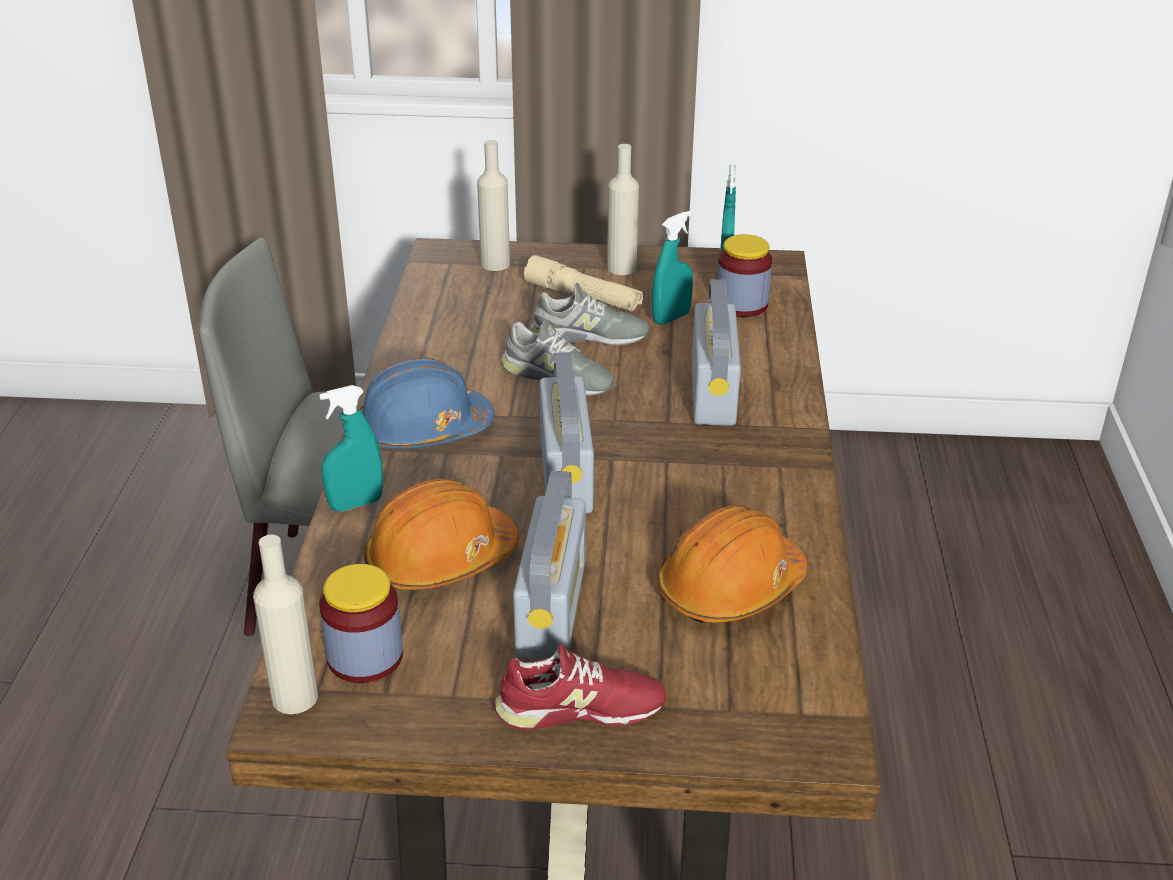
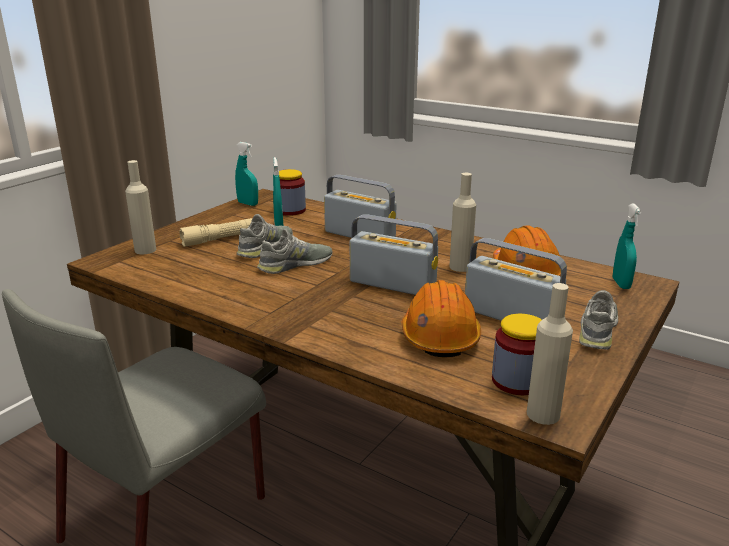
camera: 60 degrees left, 10 degrees down
(356, 504) = (355, 350): turquoise spray bottle -> turquoise spray bottle (621, 284)
(423, 430) = (299, 311): blue hard hat -> none
(580, 708) = (598, 329): red shoe -> grey shoe
(621, 268) = (210, 223): beige bottle -> beige bottle (460, 267)

